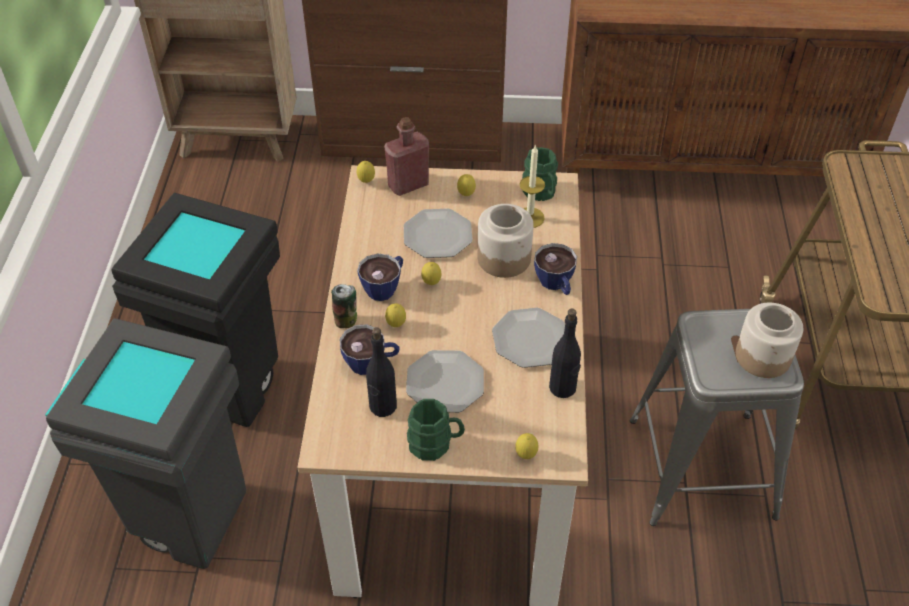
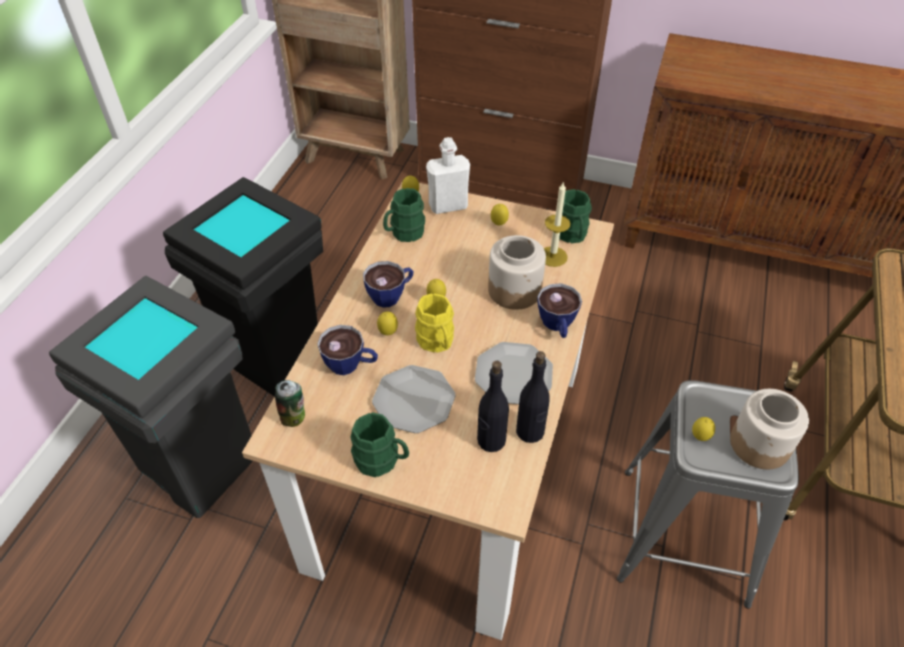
camera: 15 degrees right, 0 degrees up
(346, 320) = (343, 319): can -> can (294, 417)
(374, 221) = (404, 233): none -> green mug
(382, 406) = (345, 410): black bottle -> black bottle (491, 440)
(408, 185) = (448, 206): red bottle -> white bottle
(437, 235) = (458, 256): plate -> none
(447, 324) = (437, 342): none -> yellow mug
(526, 455) = (468, 494): lemon -> lemon (699, 437)

